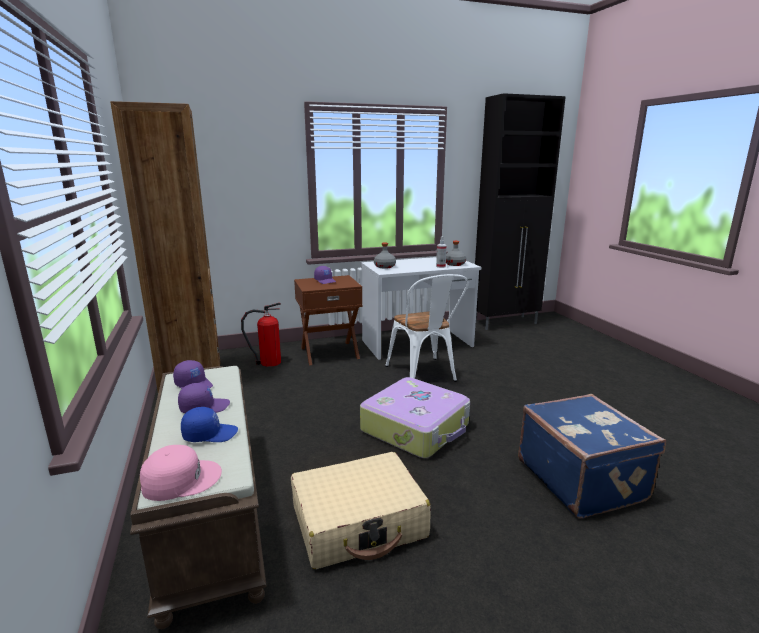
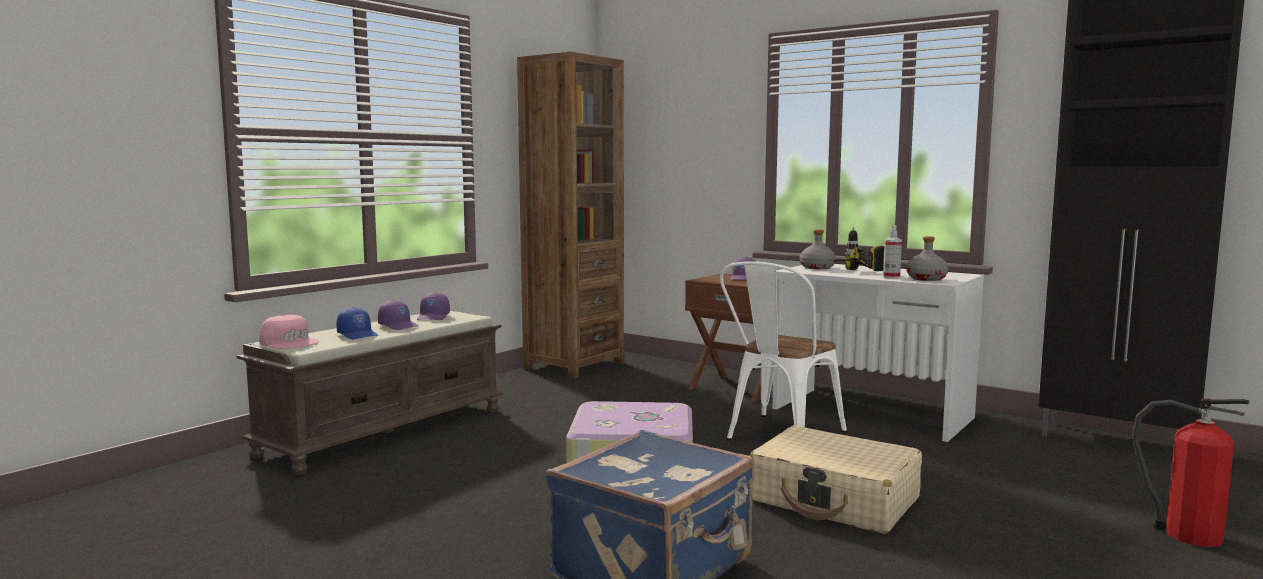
camera: 55 degrees right, 10 degrees down
(268, 362) = (659, 375): fire extinguisher -> fire extinguisher (1187, 535)
(359, 522) = (425, 479): beige suitcase -> beige suitcase (835, 500)
(413, 267) = (850, 272): none -> power drill

